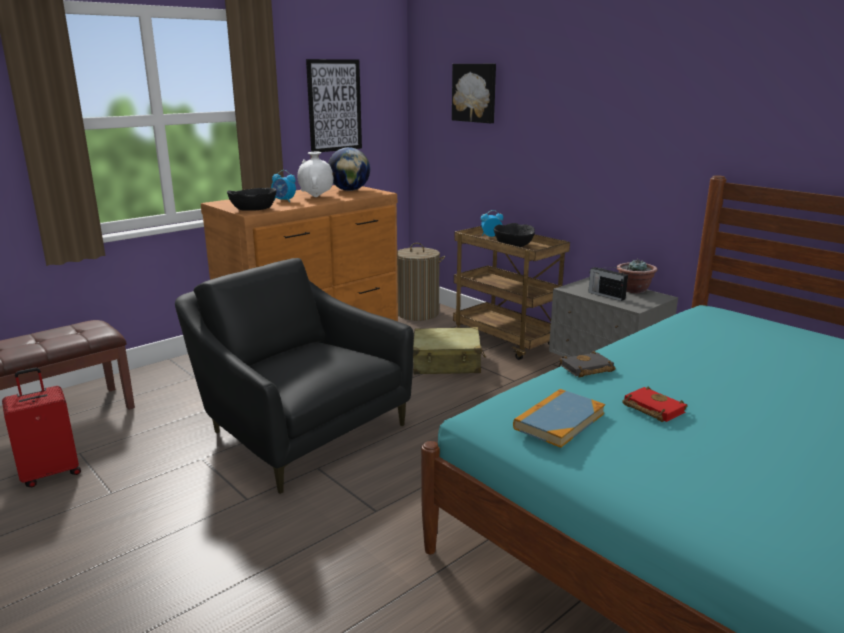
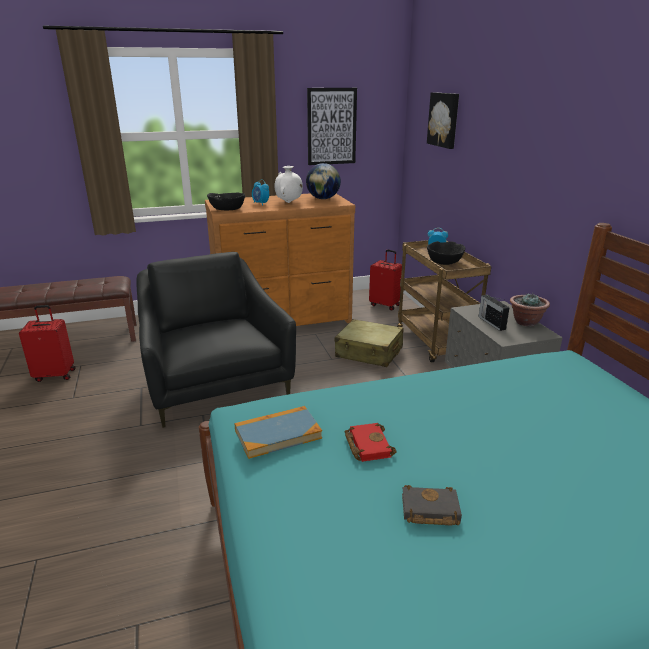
camera: 25 degrees right, 5 degrees up
(417, 313) = (385, 305): laundry basket -> red suitcase
(586, 369) = (362, 392): black book -> black book (428, 510)

